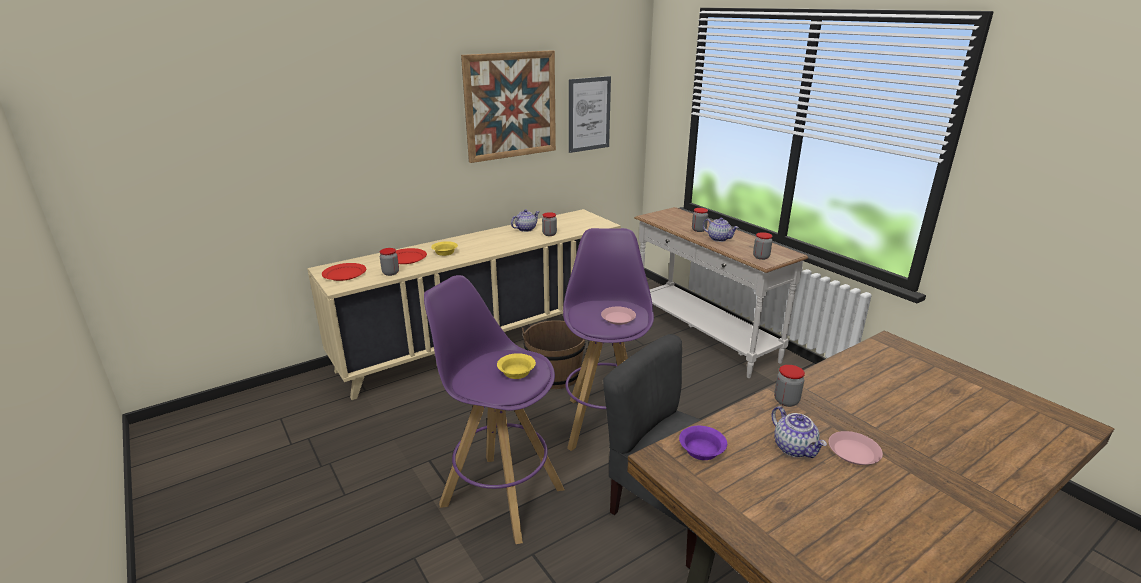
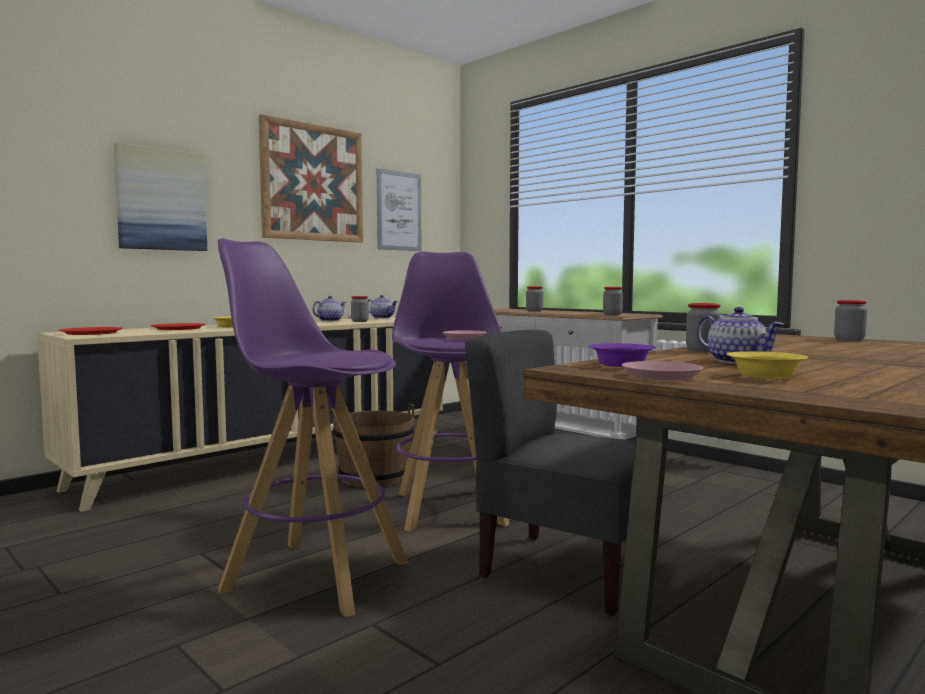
camera: 10 degrees left, 20 degrees down
(385, 147) = (161, 200): none -> picture
(390, 273) = (157, 332): jar -> jar (849, 340)
(517, 372) = (344, 353): yellow bowl -> yellow bowl (765, 376)
(719, 239) = (560, 312): teapot -> teapot (382, 318)
(853, 452) = (810, 361): pink plate -> pink plate (661, 376)

